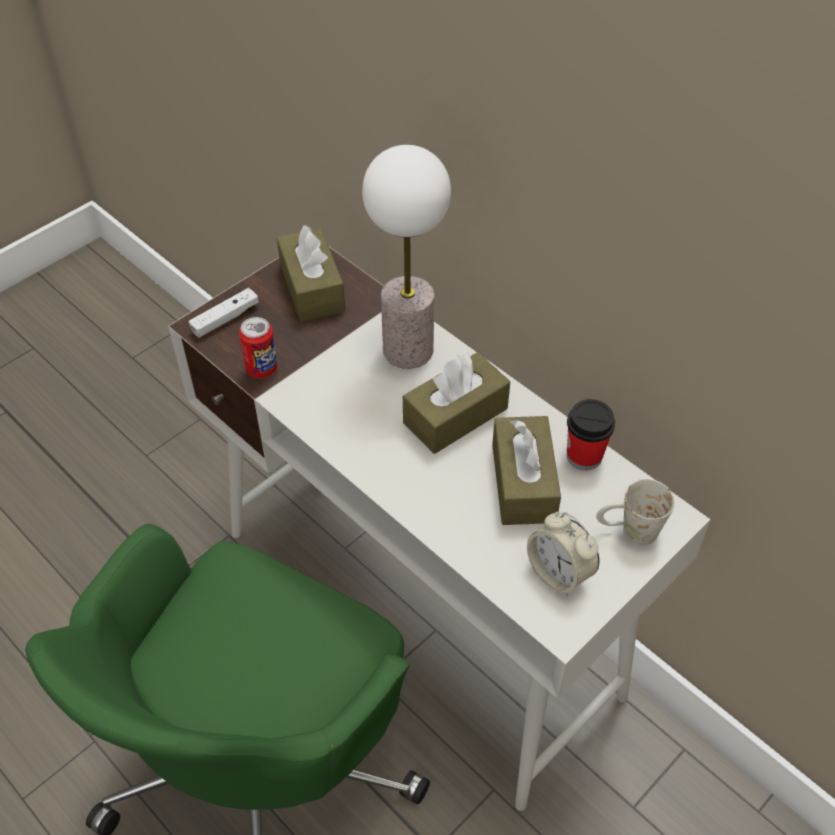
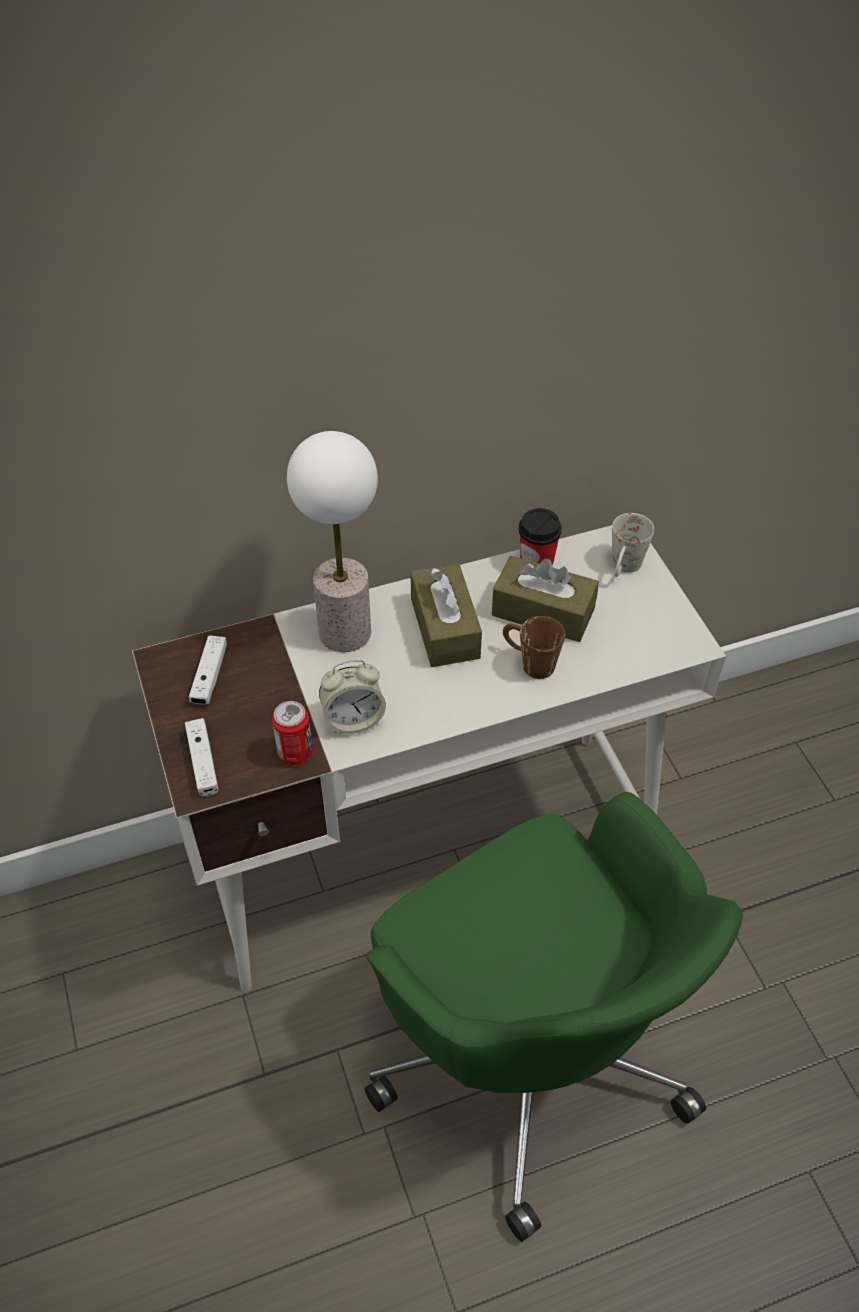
camera: 65 degrees left, 0 degrees up
(312, 288) = (209, 676): brown tissue box -> white game controller
(452, 493) = (529, 662): none -> brown mug
(559, 573) = (643, 626): alarm clock -> alarm clock (353, 719)

